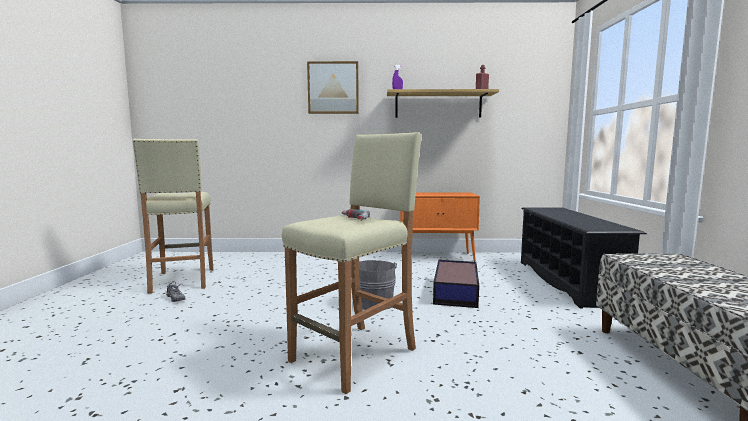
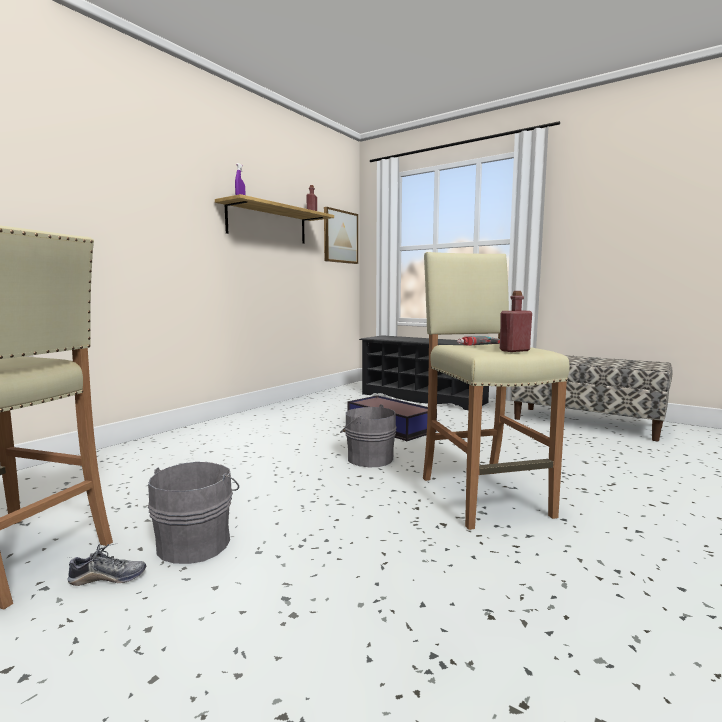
camera: 55 degrees left, 0 degrees up
(215, 301) = (196, 542): none -> grey bucket
(328, 225) = (514, 350): none -> red bottle
(333, 88) = (143, 175): picture -> picture (340, 237)
(437, 257) = (290, 407): orange cabinet -> none

